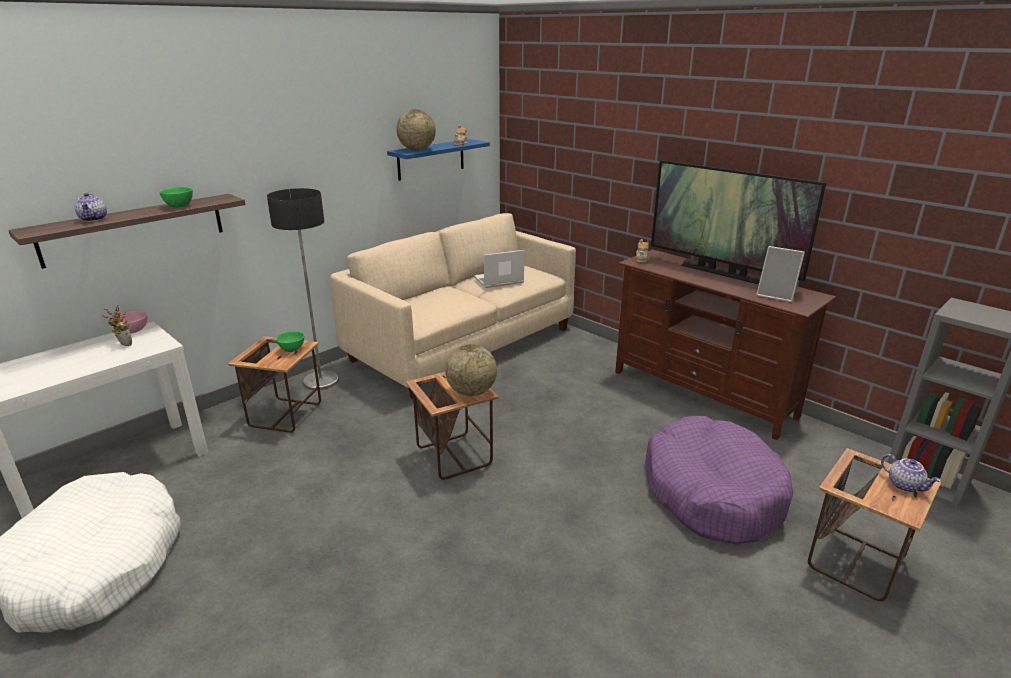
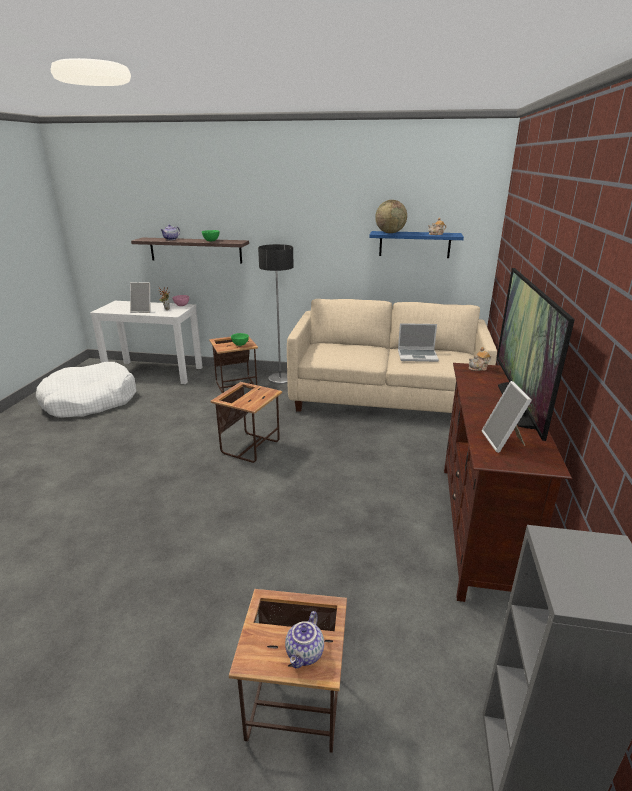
camera: 55 degrees right, 0 degrees up
(88, 363) = (143, 311): none -> picture frame
(471, 392) = (248, 402): globe -> none
(498, 280) = (418, 356): laptop -> laptop turned 150 degrees clockwise
(712, 492) = (320, 577): purple dog bed -> none

